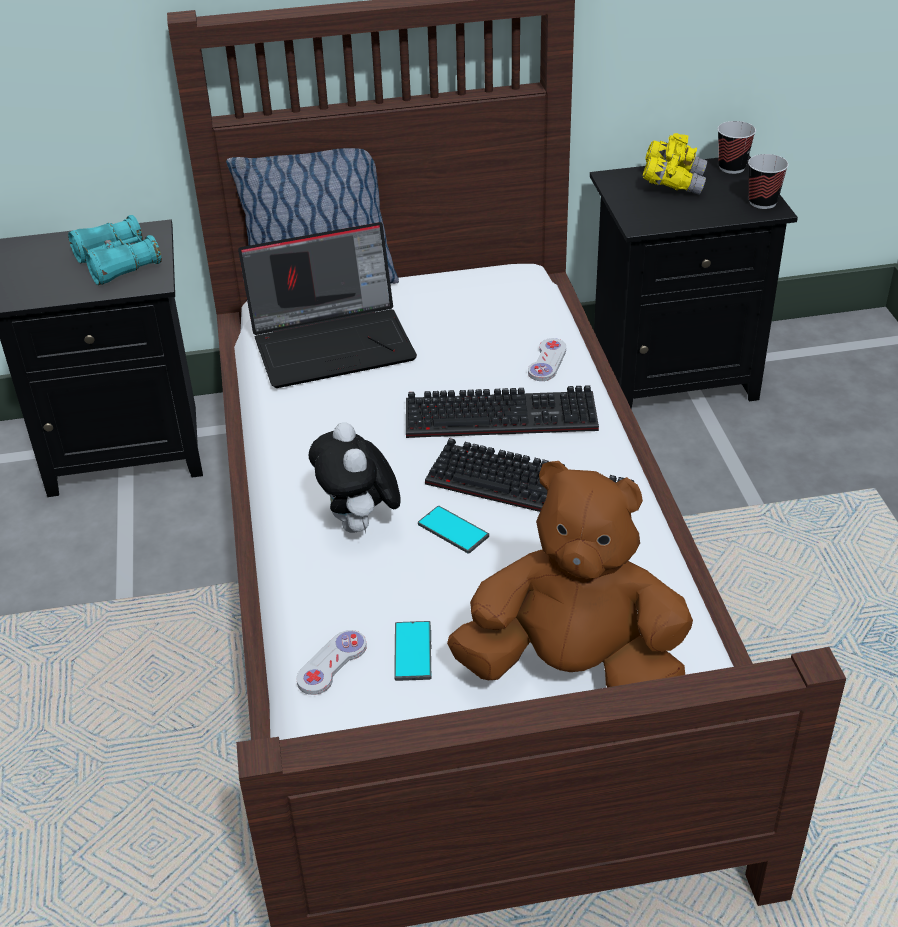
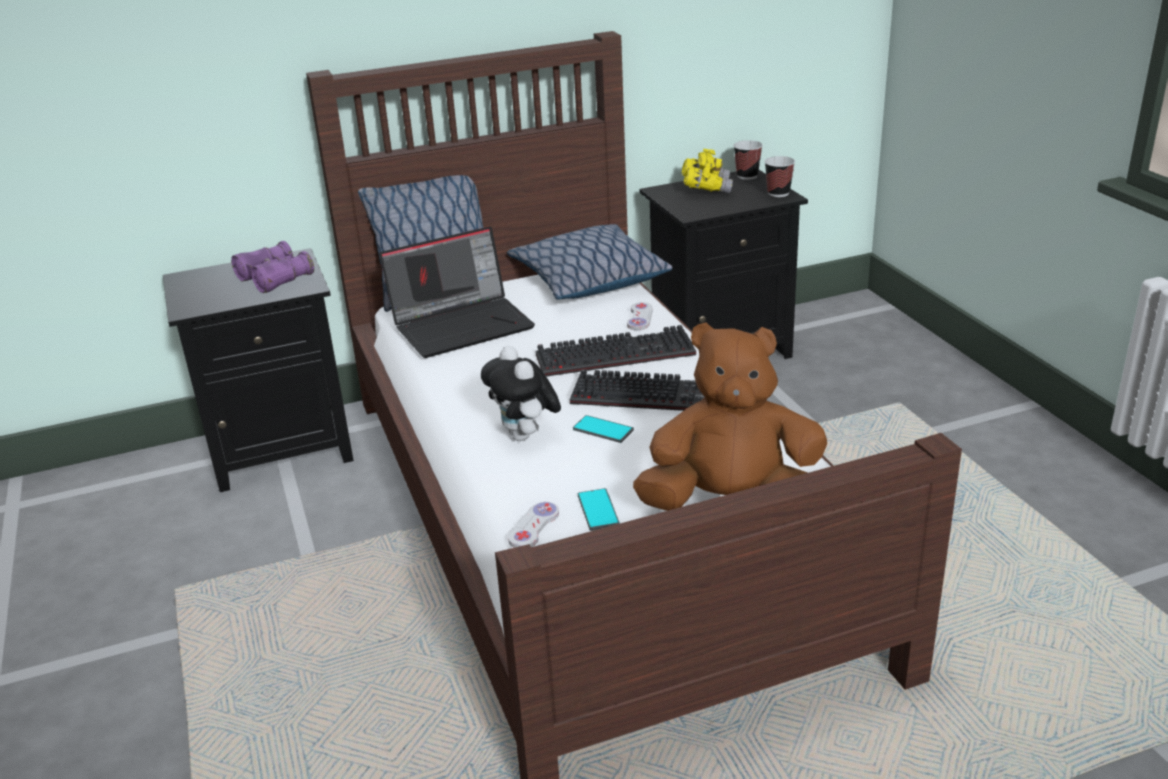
camera: 10 degrees left, 10 degrees down
(117, 263) = (275, 278): turquoise binoculars -> purple binoculars
(502, 291) = (588, 279): none -> pillow

